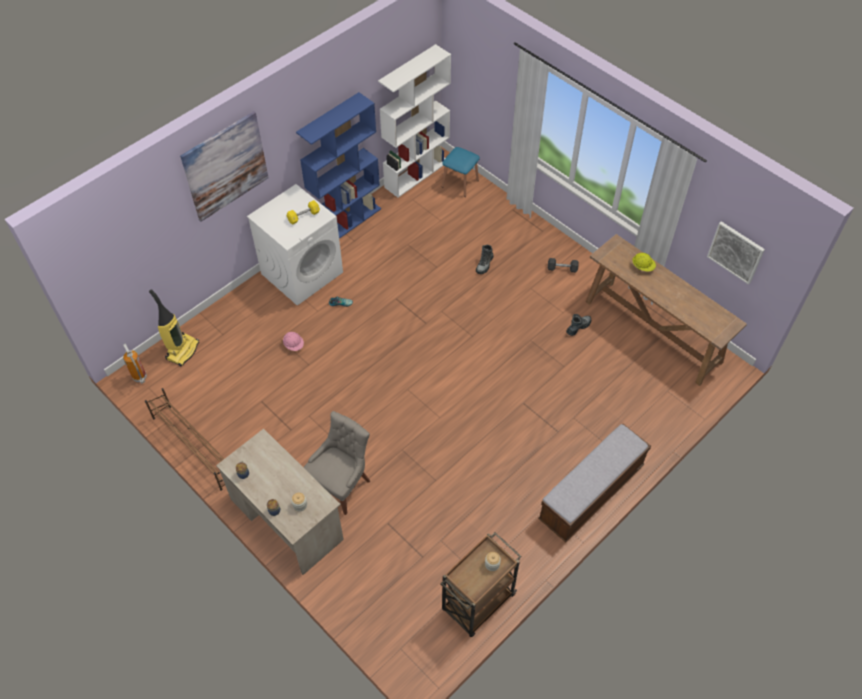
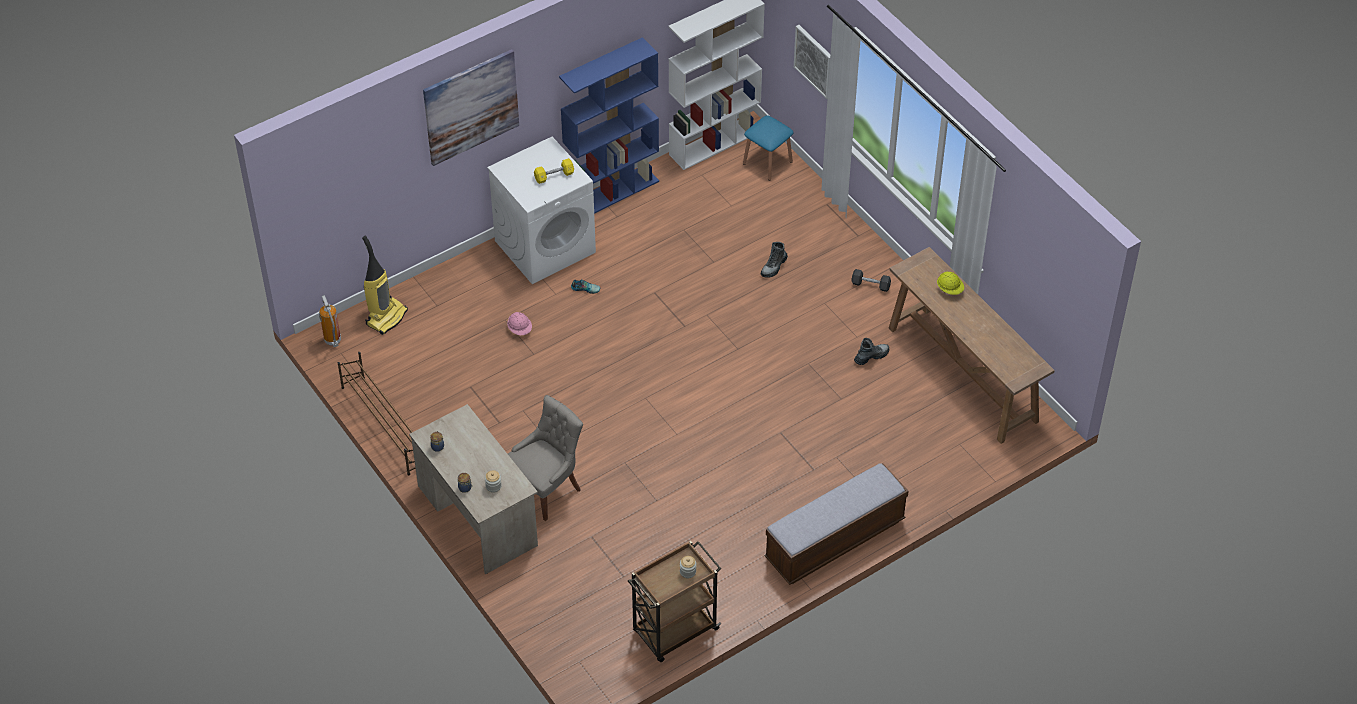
camera: 10 degrees right, 5 degrees down
(736, 252) = (1045, 281): picture -> picture (814, 61)

